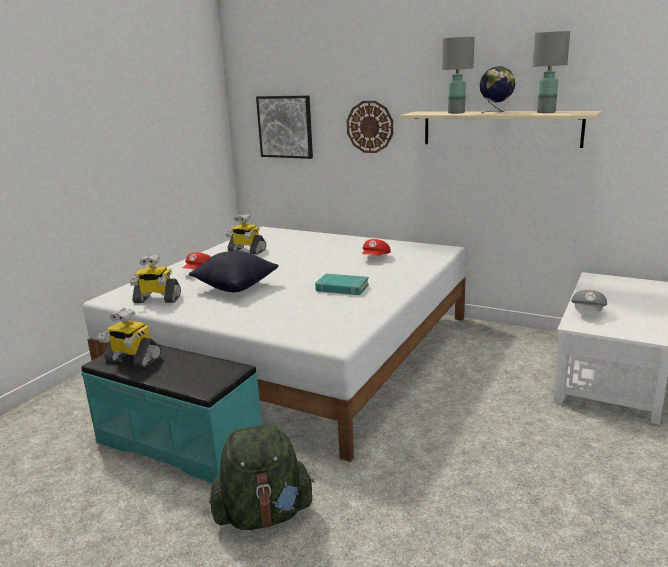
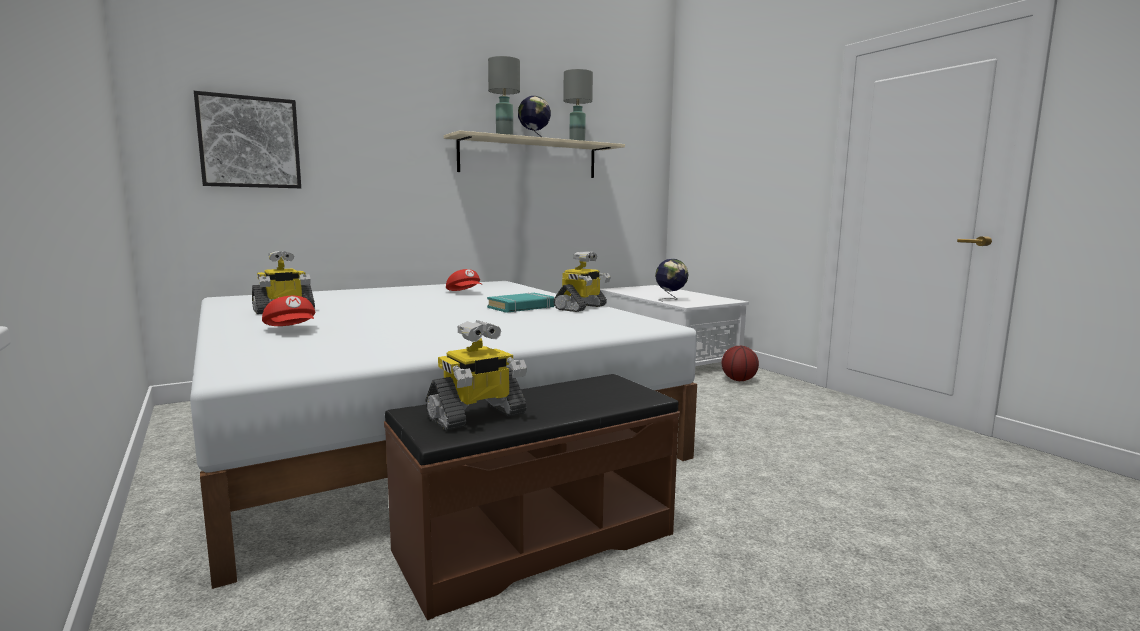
camera: 60 degrees left, 10 degrees down
(157, 299) = (341, 355): toy robot -> toy robot (581, 308)
(180, 442) = (535, 541): turquoise bench -> brown bench
(236, 287) = (408, 327): black pillow -> none
(264, 515) = (753, 520): green backpack -> none
(370, 127) = (388, 149): wall clock -> none
(588, 312) = (670, 300): grey cap -> globe
(603, 434) = (739, 380): none -> basketball

